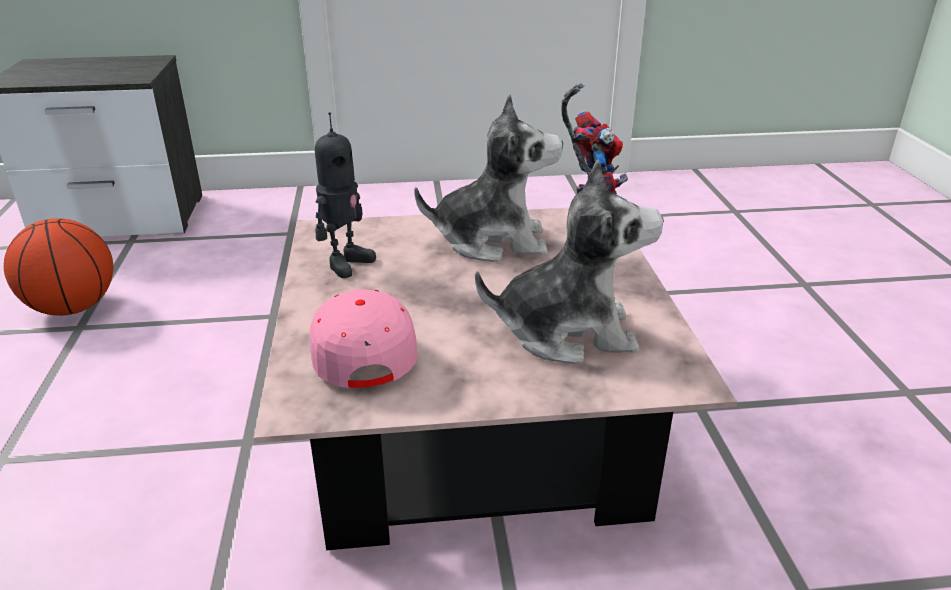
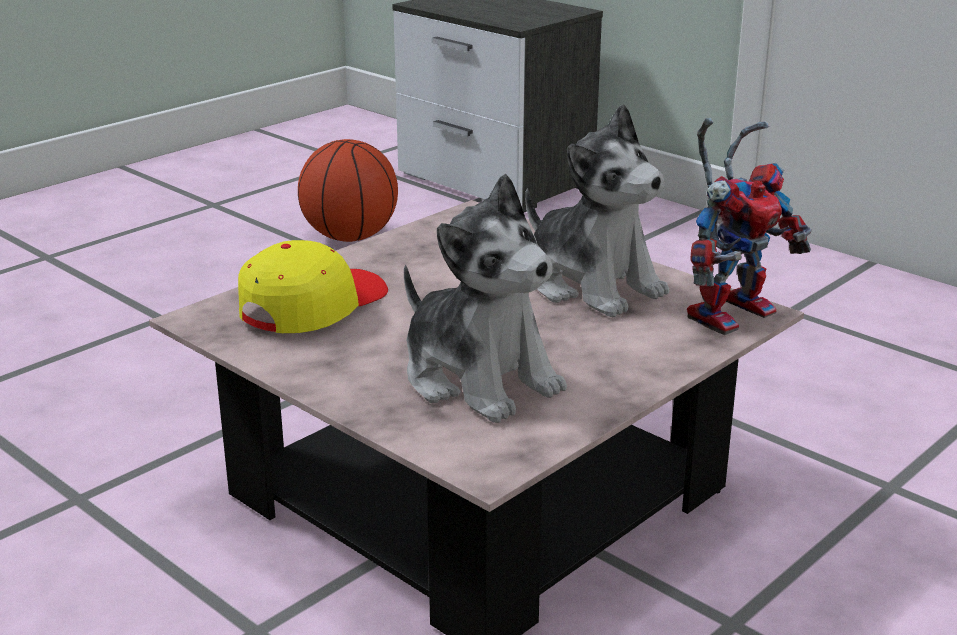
camera: 50 degrees right, 5 degrees down
(346, 263) = (433, 246): toy robot -> none
(361, 348) = (313, 306): pink cap -> yellow cap

